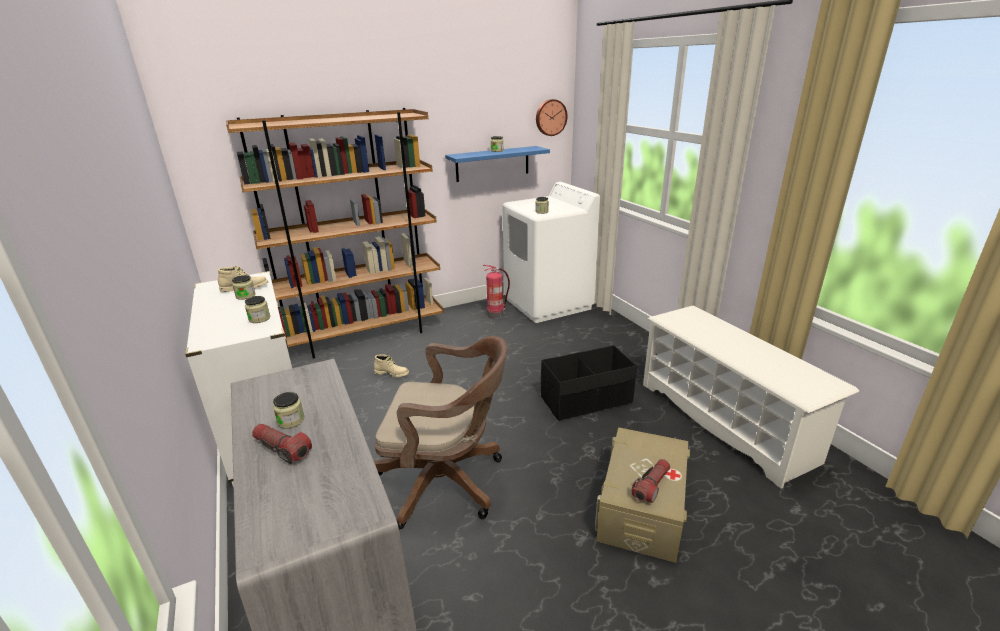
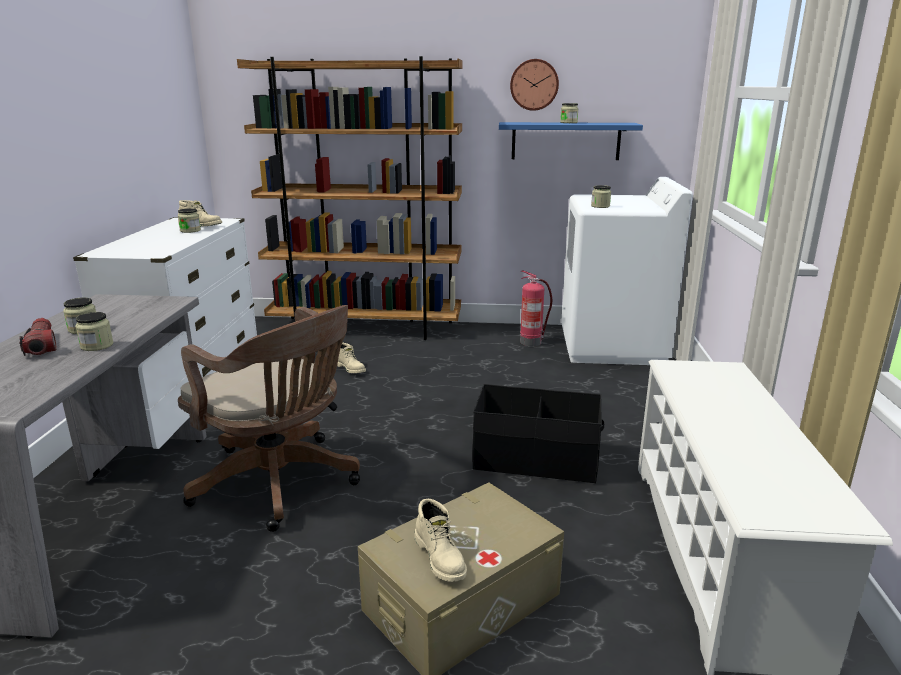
camera: 30 degrees right, 5 degrees down
(259, 319) = (167, 246): jar -> jar (97, 346)
(550, 117) = (663, 84): wall clock -> wall clock (534, 85)
(651, 486) = (441, 557): flashlight -> beige boot

